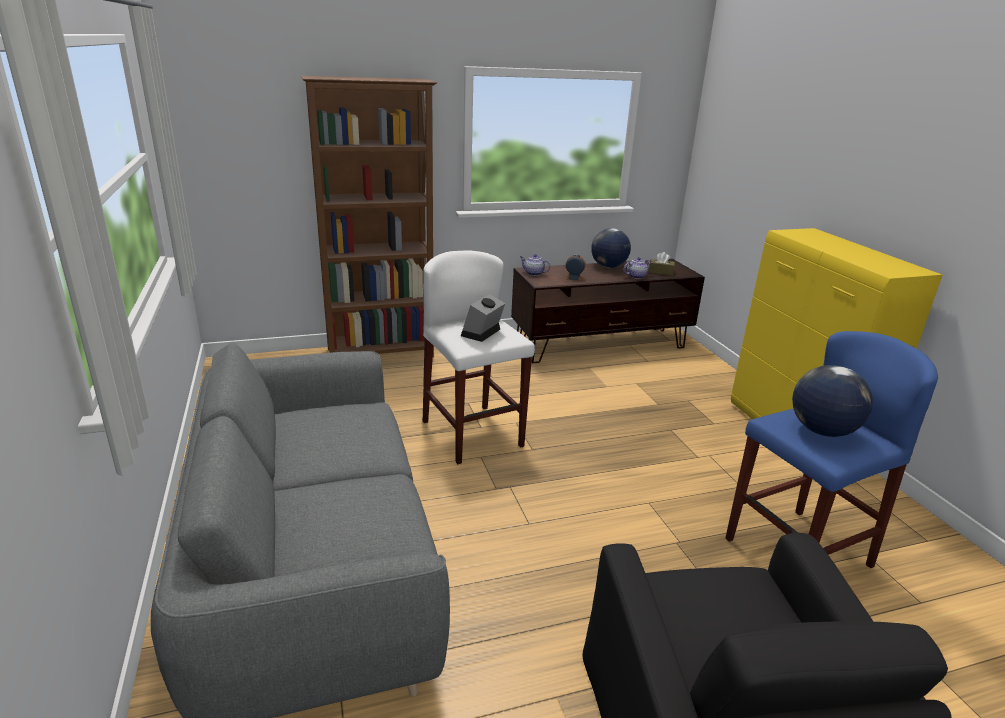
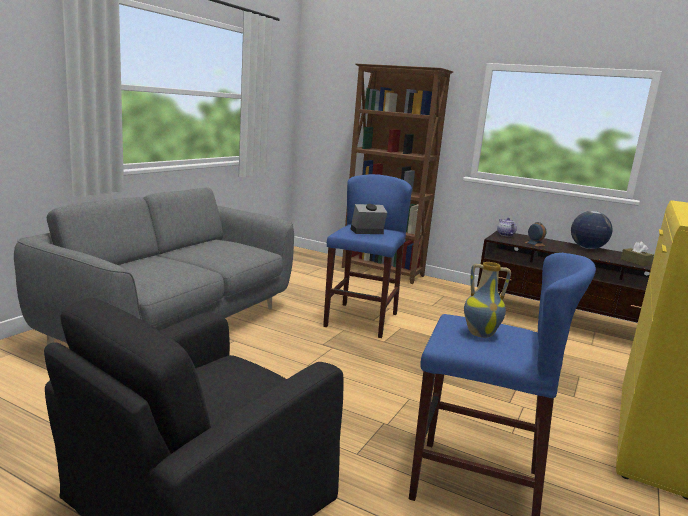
camera: 45 degrees right, 10 degrees down
(472, 433) = (361, 320): white stool -> blue stool
(636, 276) = (599, 257): teapot -> none
(822, 430) = (480, 333): globe -> vase

